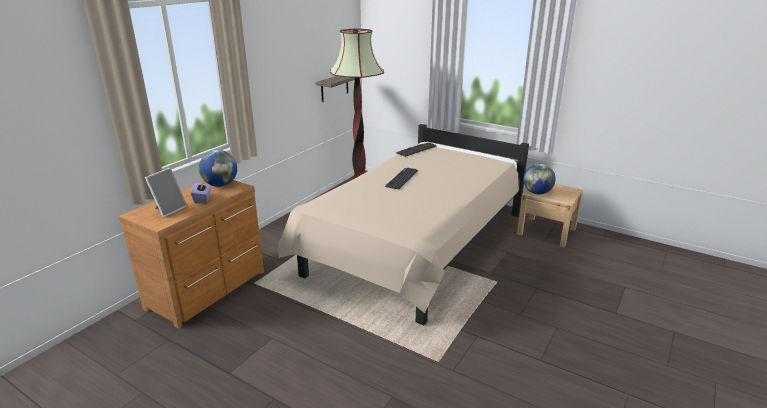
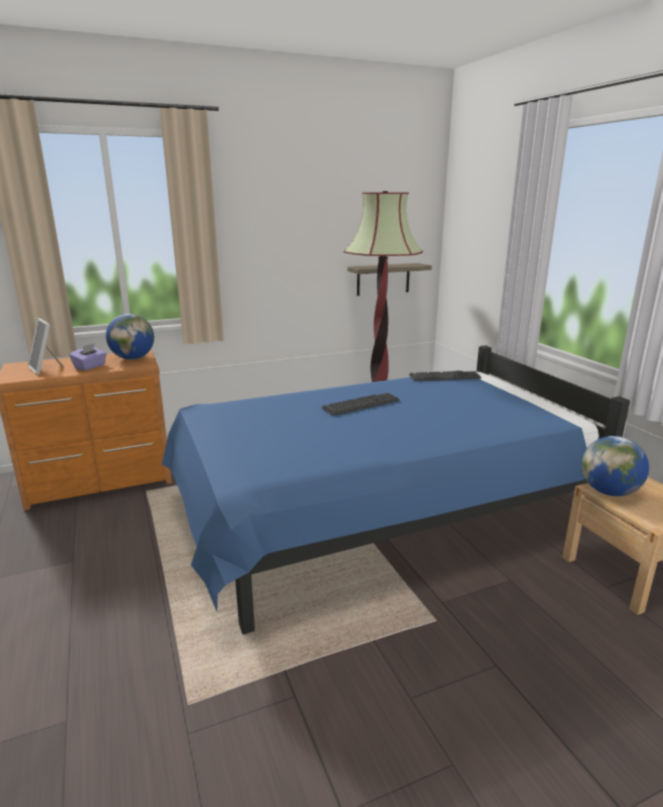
camera: 35 degrees right, 5 degrees down
(169, 209) = (46, 368): picture frame -> picture frame turned 75 degrees clockwise
(416, 246) = (377, 517): beige bed -> blue bed

